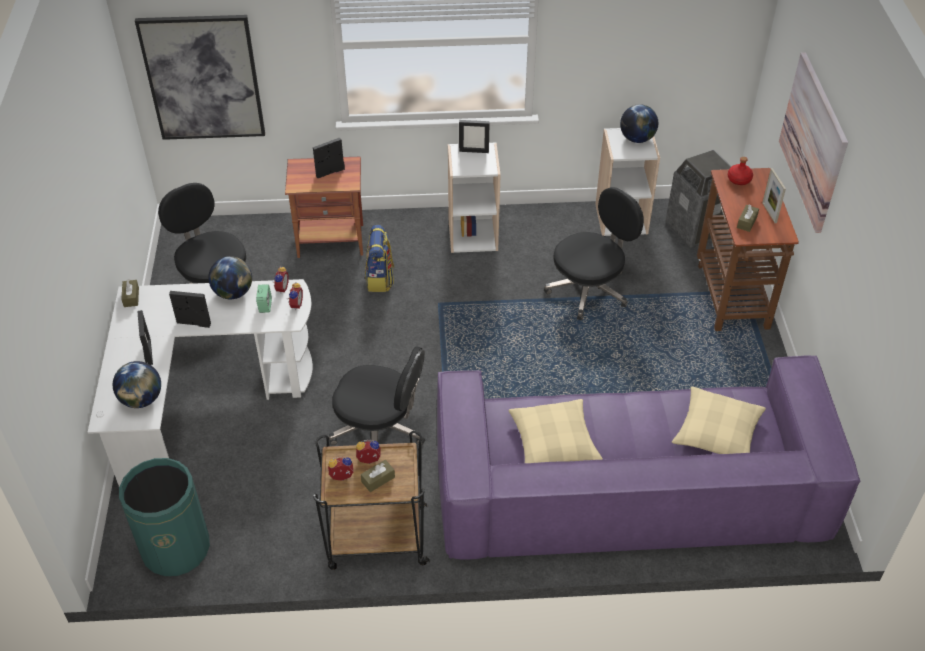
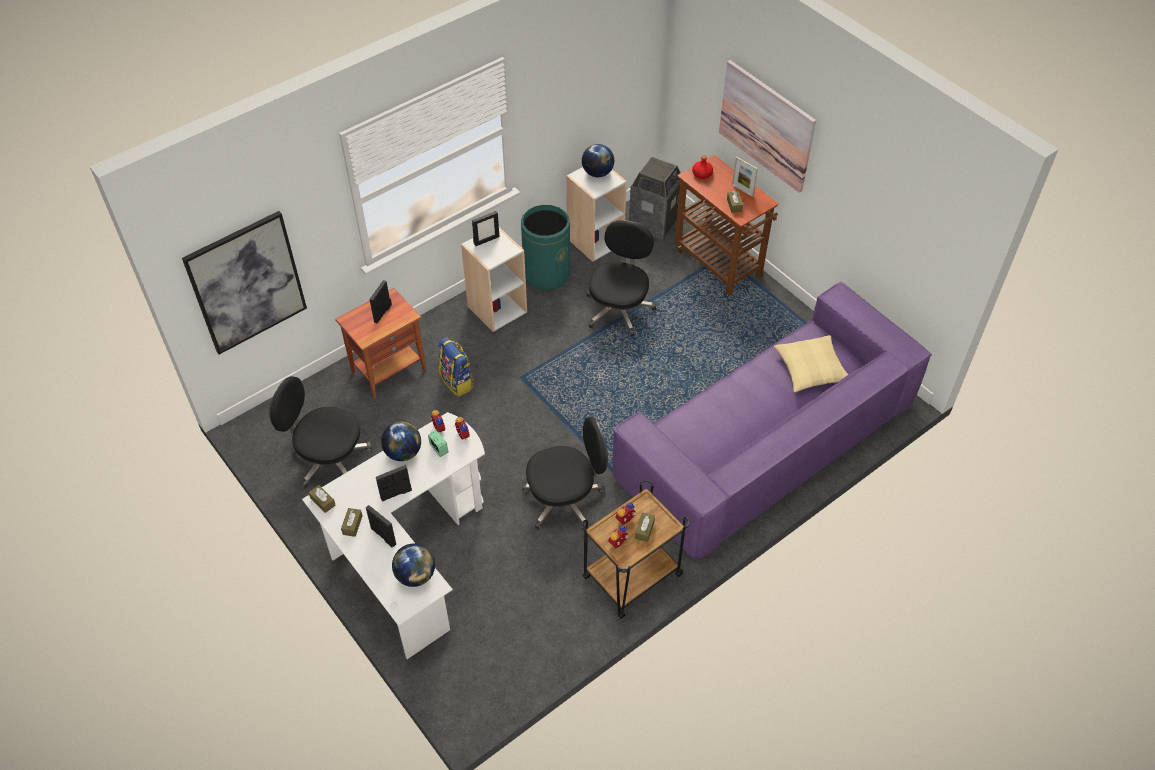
camera: 35 degrees left, 5 degrees up
(135, 329) = (352, 525): none -> brown tissue box
(176, 548) = (496, 675): green trash can -> green trash can (546, 274)
(553, 442) = (716, 435): beige pillow -> none

